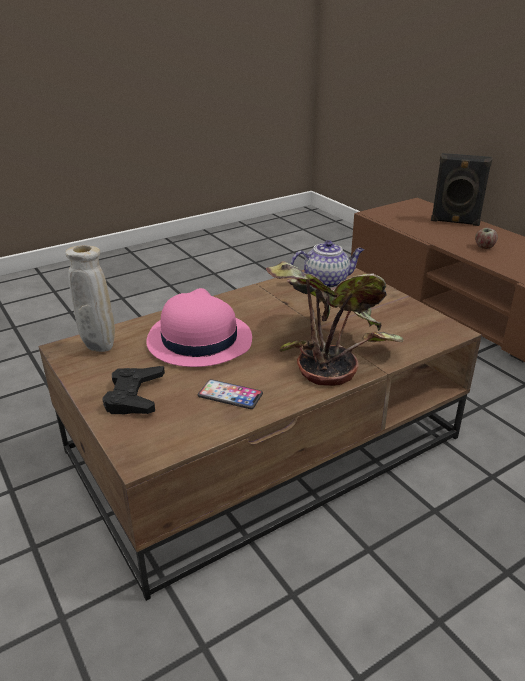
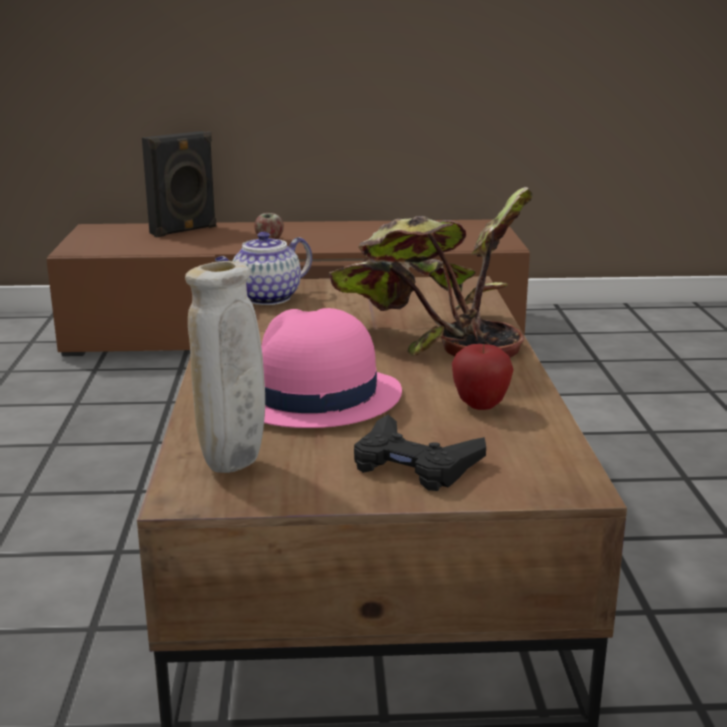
camera: 60 degrees left, 10 degrees down
(230, 395) = (480, 406): phone -> apple
(326, 281) = (266, 299): teapot -> teapot turned 150 degrees counterclockwise

